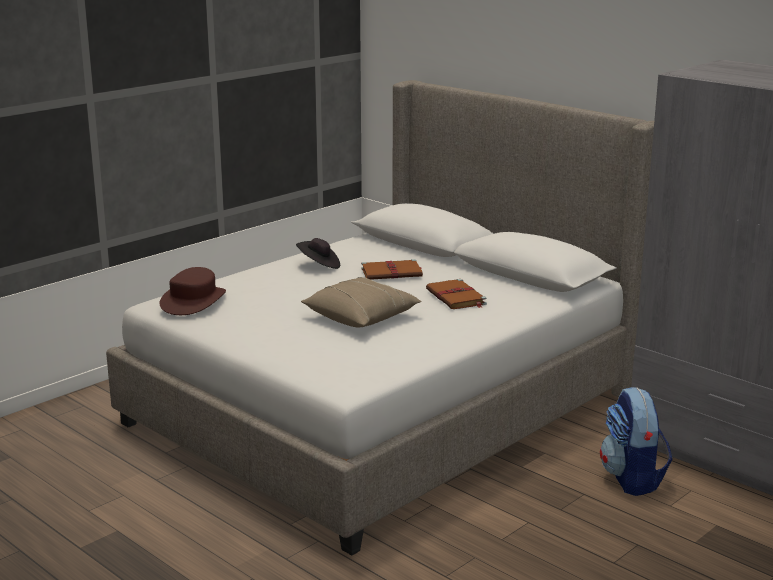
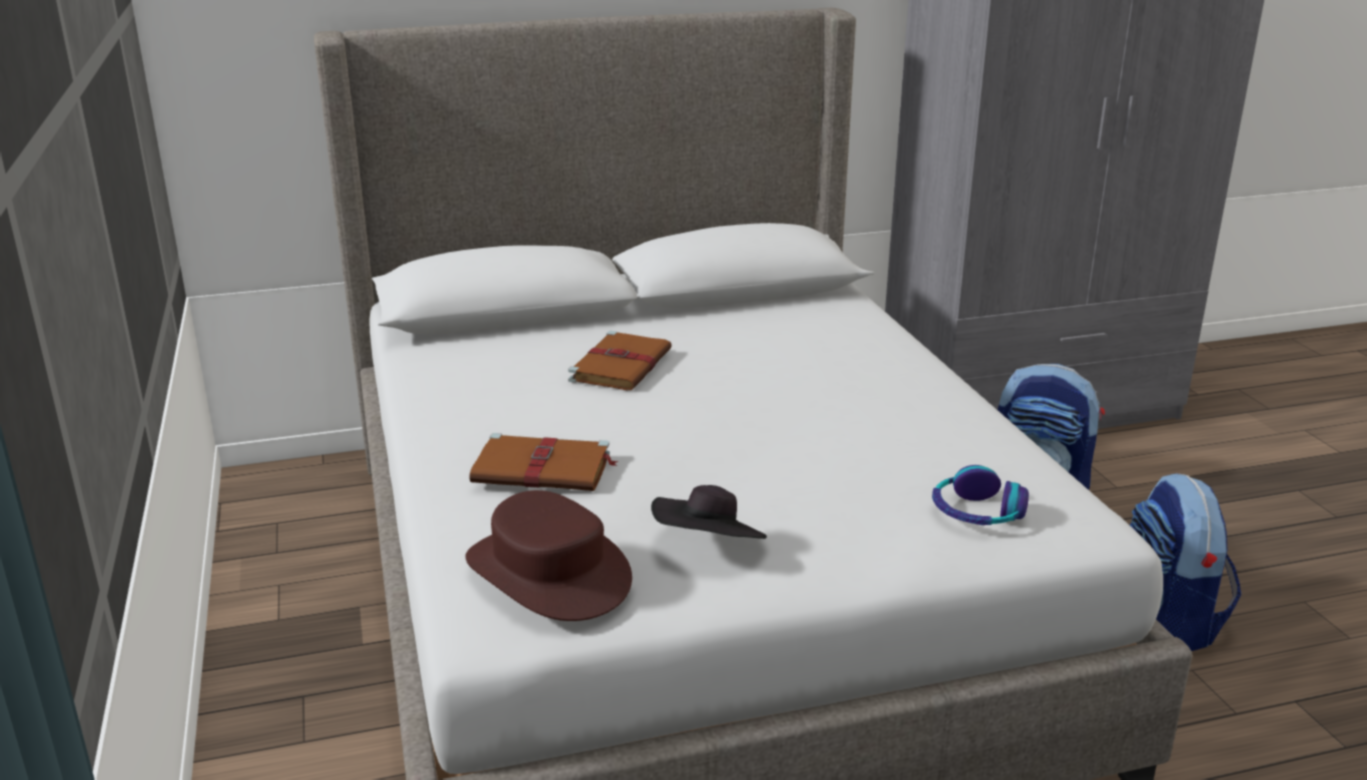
camera: 60 degrees left, 5 degrees up
(319, 265) = (502, 409): black hat -> black hat (709, 547)
(331, 362) = (976, 513): none -> headphones
(361, 317) = (787, 438): beige pillow -> none
(456, 297) = (779, 352): brown book -> brown book (544, 469)
(519, 543) = (1168, 621): none -> backpack

